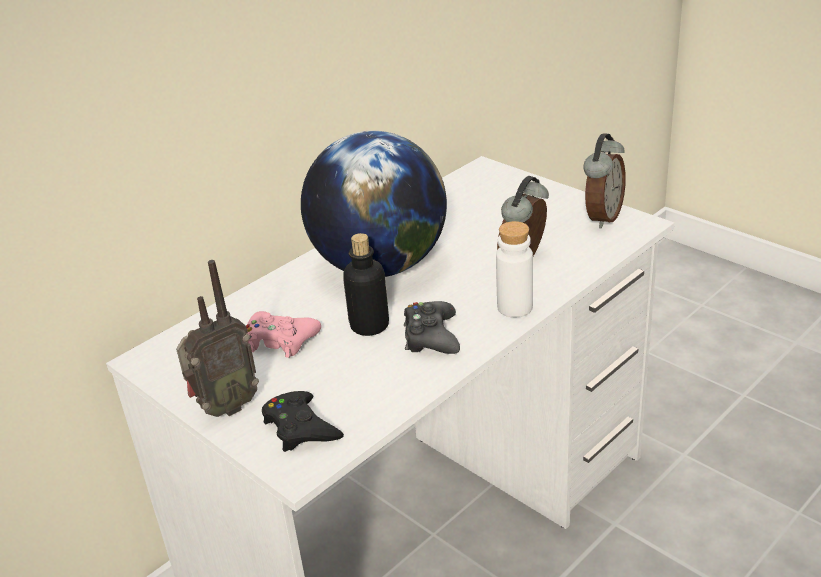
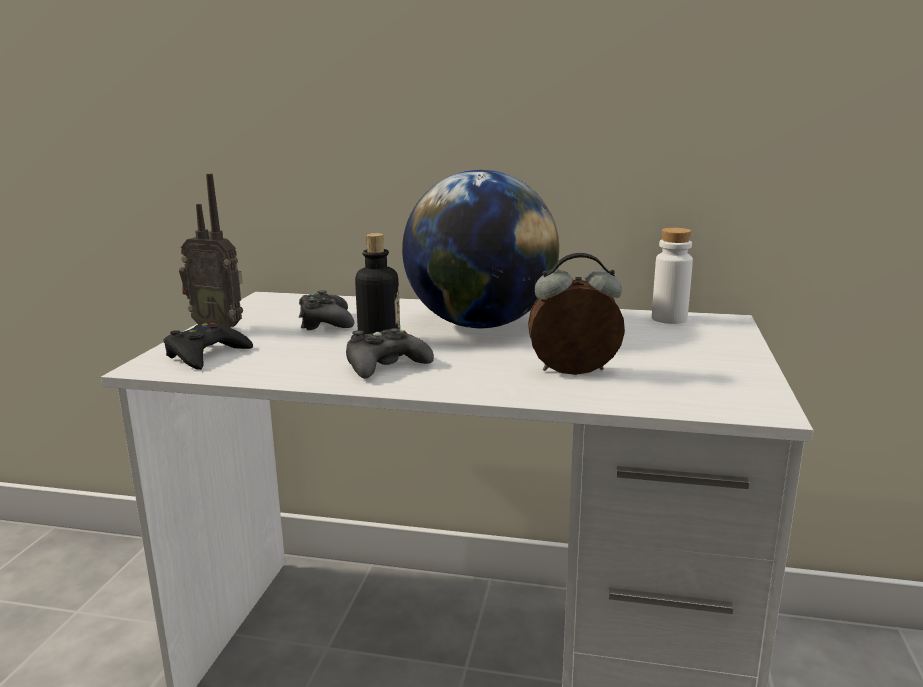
camera: 55 degrees right, 15 degrees down
(280, 341) = (325, 322): pink game controller -> black game controller
(515, 307) = (480, 386): white bottle -> white bottle (669, 319)
(602, 217) = (738, 387): alarm clock -> none

